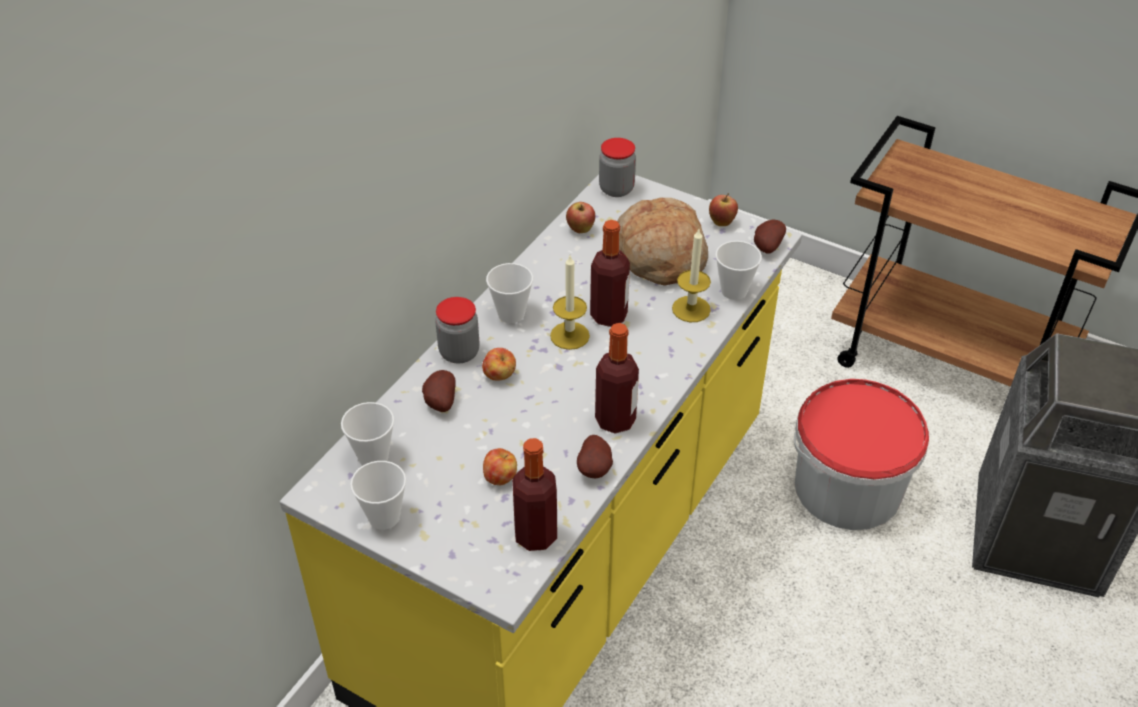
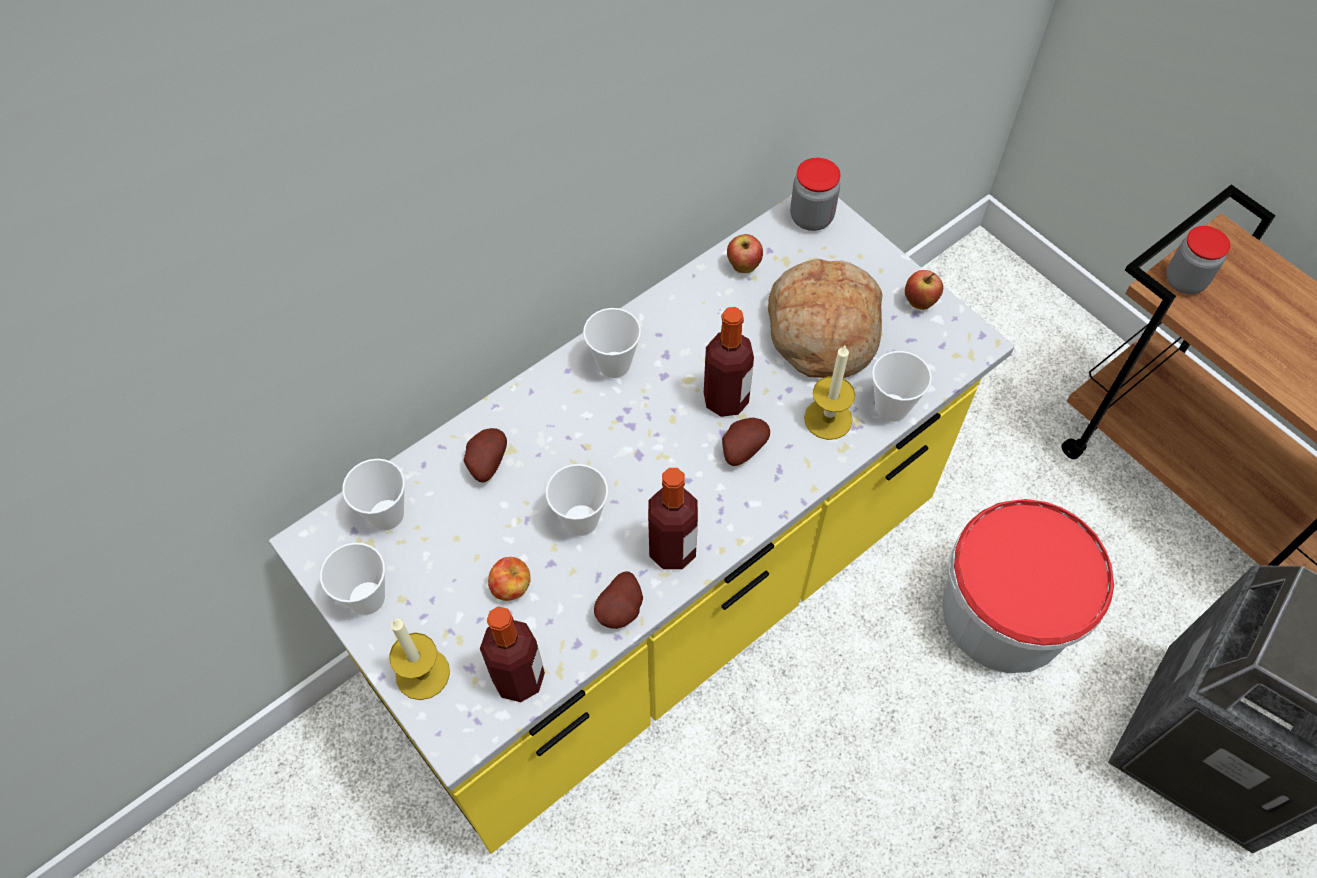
camera: 20 degrees right, 15 degrees up
(459, 352) = (534, 401): jar -> jar (1184, 281)
(499, 376) = (566, 447): apple -> none
(534, 420) = (580, 520): none -> cup
(569, 335) = (669, 415): candle -> candle (422, 673)
(766, 247) = (960, 353): potato -> potato (741, 449)

